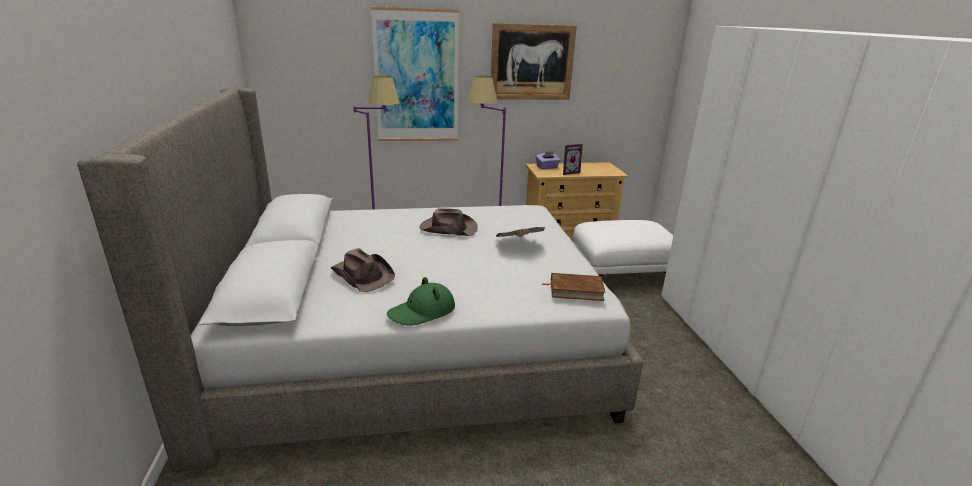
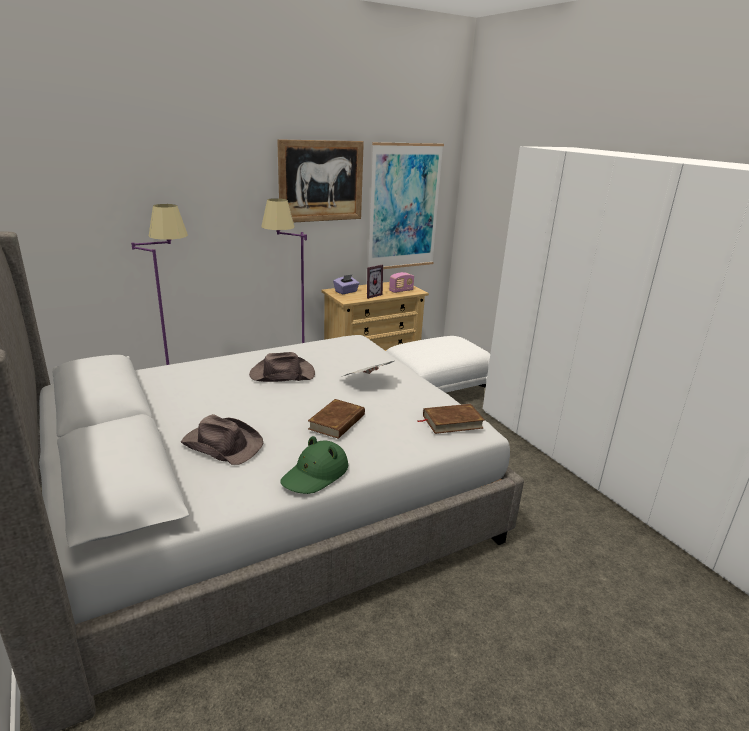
camera: 20 degrees left, 0 degrees up
(417, 77) = (196, 203): picture -> picture (404, 207)
(468, 273) = (337, 422): none -> brown book
(601, 171) = (401, 291): none -> radio

